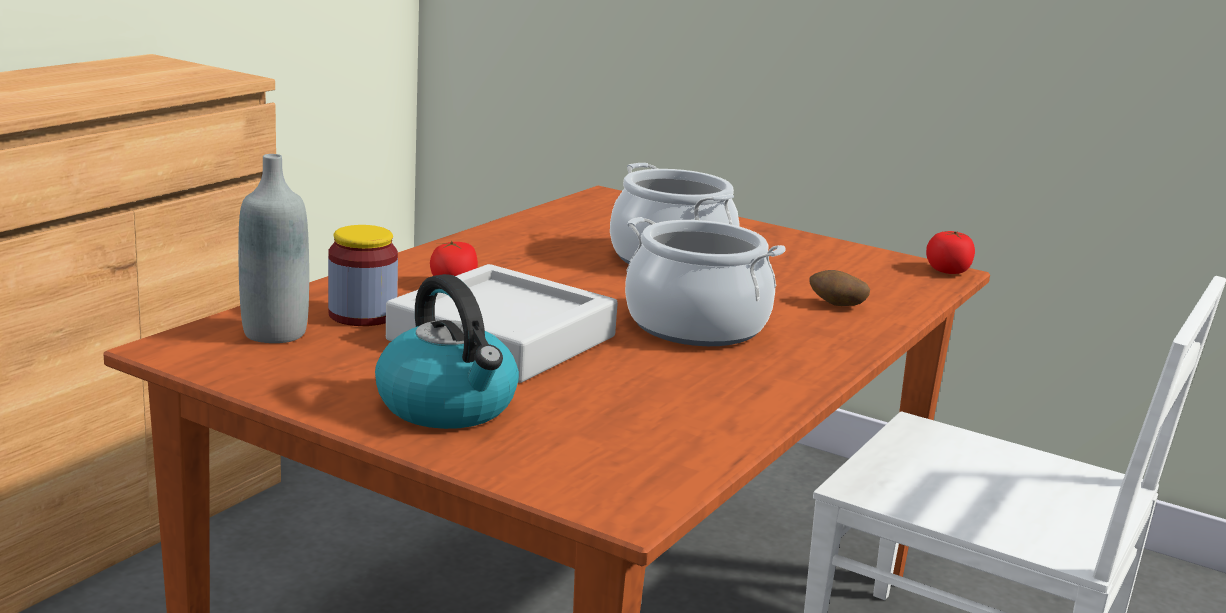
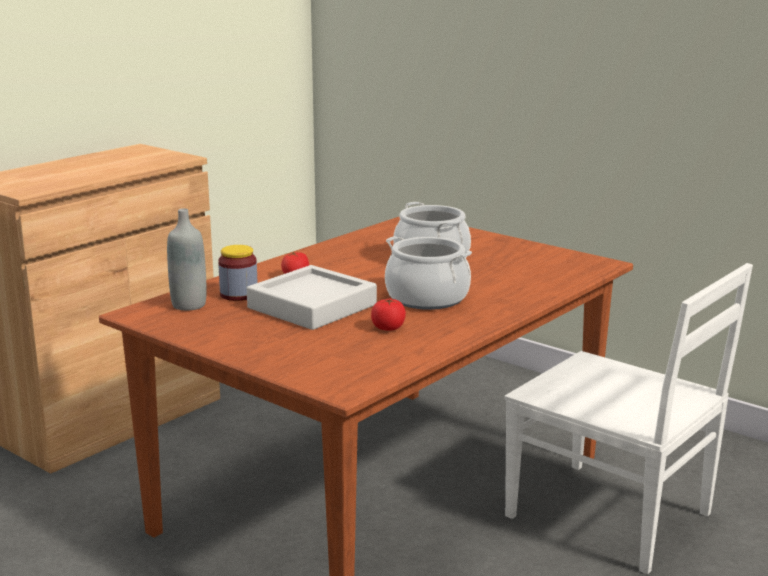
camera: 10 degrees right, 0 degrees up
(448, 407) = (270, 342): kettle -> none
(836, 305) = (519, 285): potato -> none
(947, 271) = (604, 263): tomato -> tomato (388, 328)

